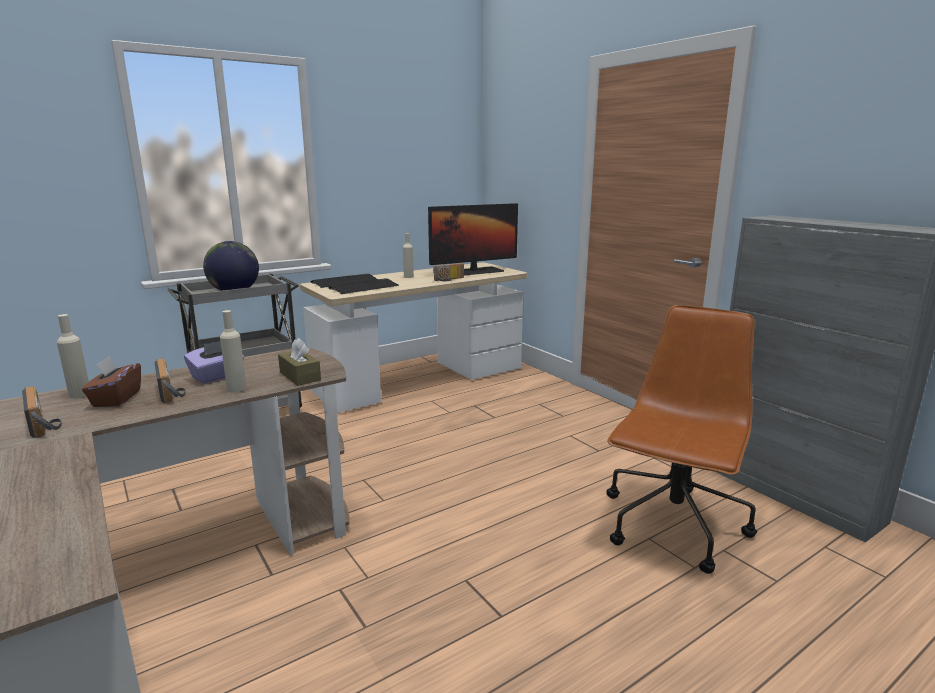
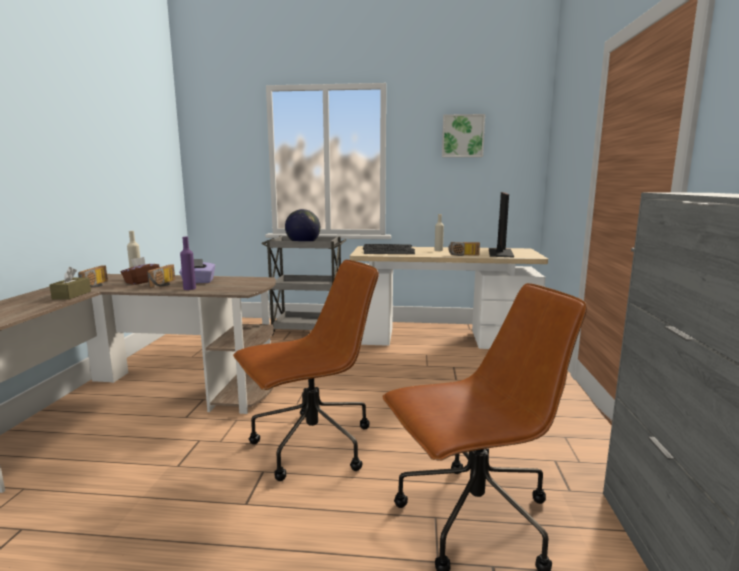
camera: 40 degrees right, 5 degrees down
(236, 389) = (189, 288): beige bottle -> purple bottle
(300, 376) = (229, 289): brown tissue box -> brown tissue box (72, 295)
(401, 135) = (462, 136): none -> picture
(470, 534) = (311, 446): none -> brown office chair
(474, 271) = (500, 253): monitor -> monitor turned 90 degrees counterclockwise

